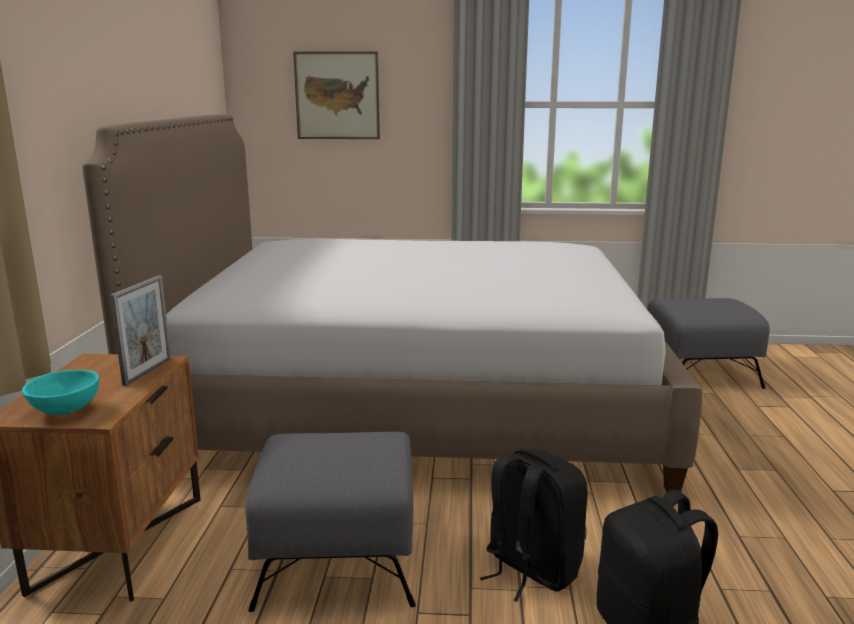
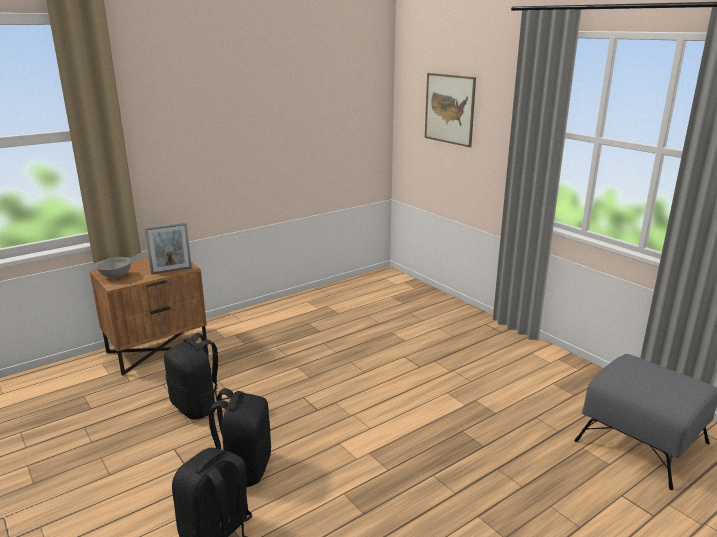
camera: 50 degrees right, 5 degrees up
(66, 411) = (115, 277): turquoise bowl -> grey bowl
(339, 558) = (197, 406): grey ottoman -> black backpack
(414, 403) = (383, 351): bed -> none

